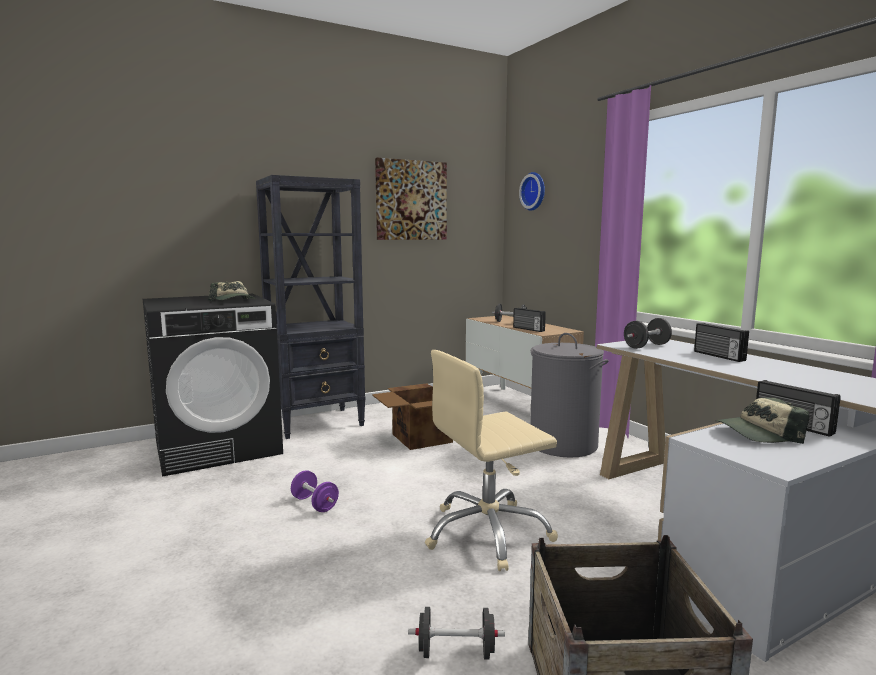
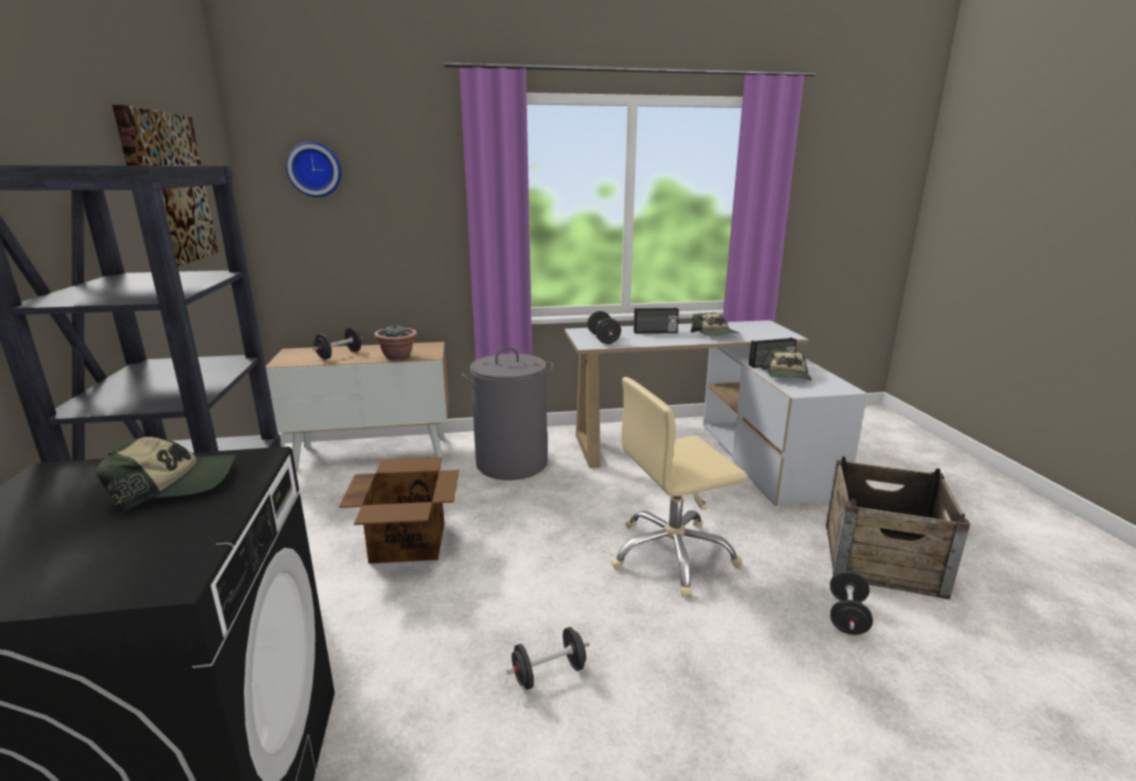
camera: 70 degrees left, 10 degrees up
(315, 504) = (549, 673): purple dumbbell -> black dumbbell
(488, 533) = (672, 555): beige office chair -> beige office chair turned 75 degrees clockwise
(528, 329) = (398, 357): radio -> potted plant
(775, 373) = (715, 334): none -> cap

